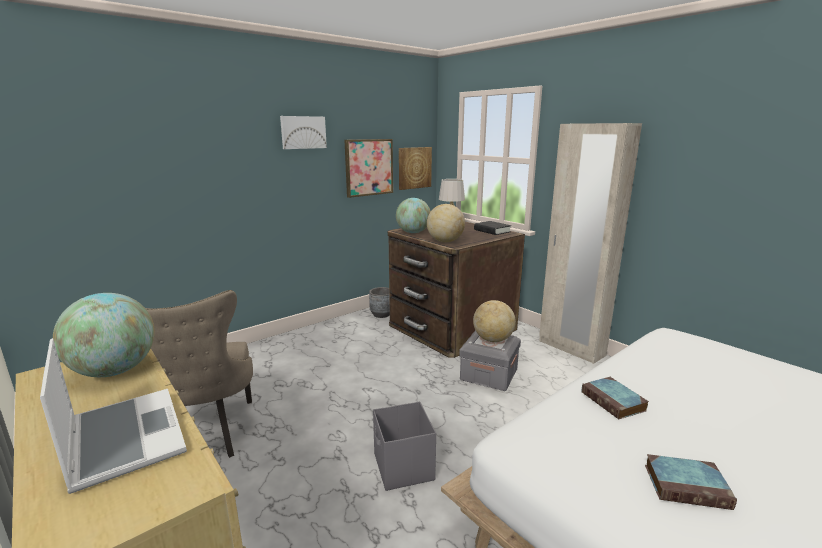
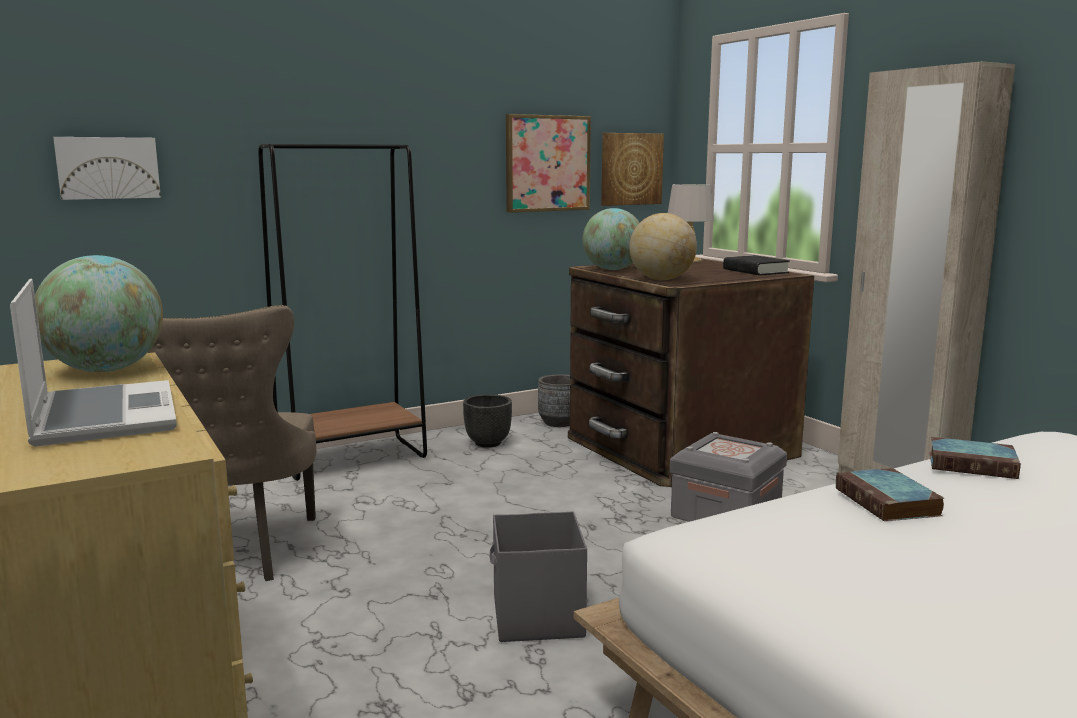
camera: 10 degrees right, 5 degrees down
(266, 351) = (351, 459): none -> clothes rack
(303, 132) = (436, 99): picture -> picture (108, 168)
(345, 333) = (488, 443): none -> black planter
(493, 340) = (732, 447): globe -> none
(687, 486) = (959, 596): book -> book (974, 465)

